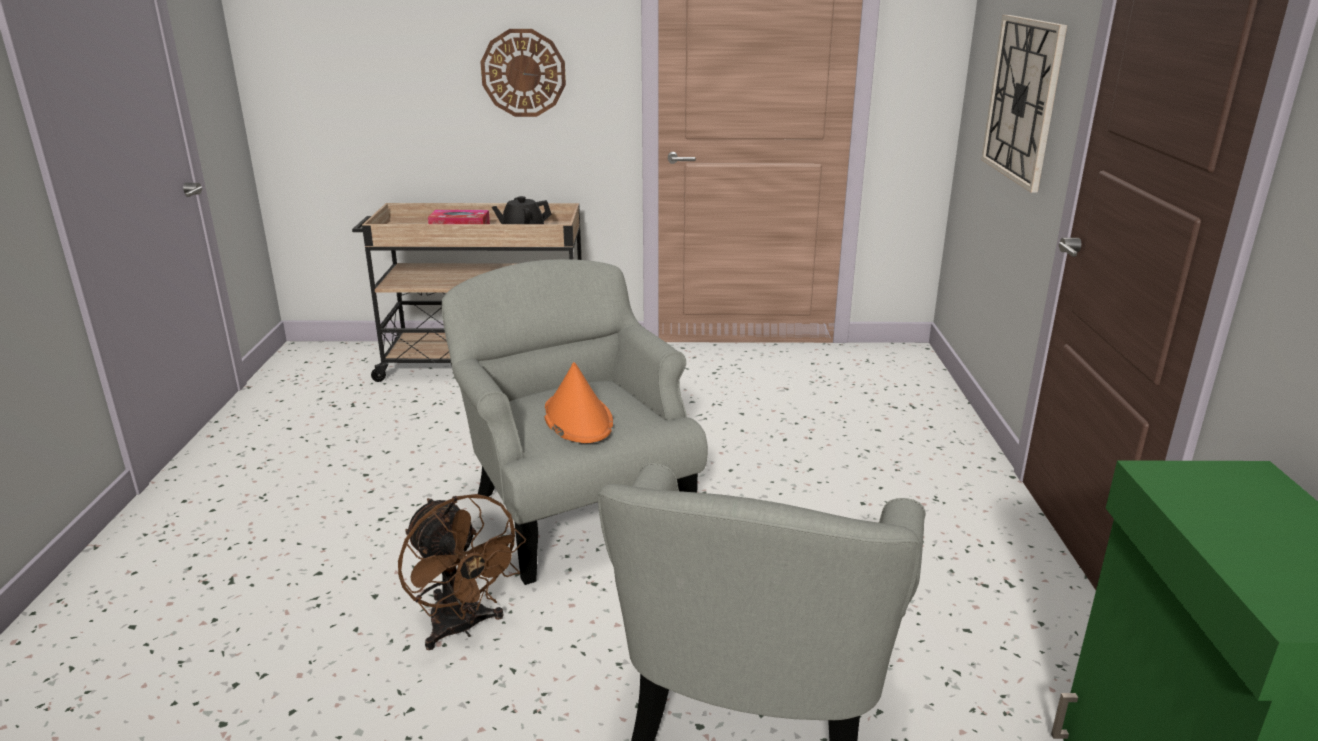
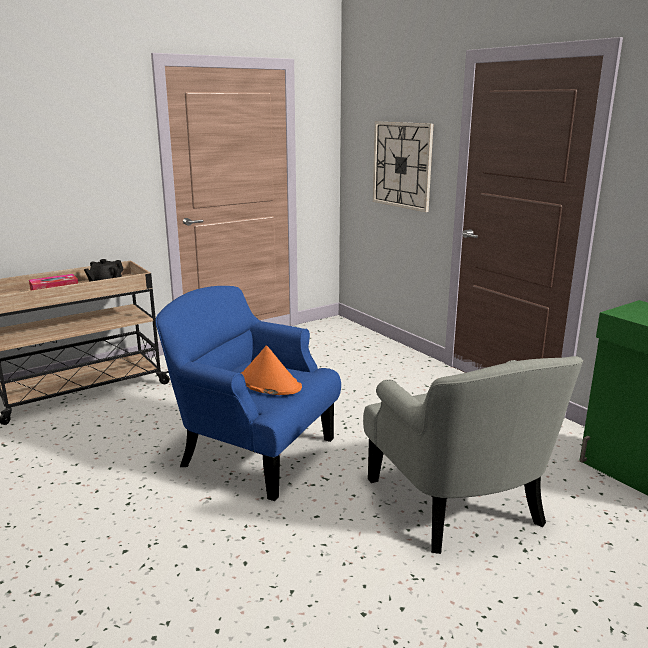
camera: 35 degrees left, 5 degrees down
(462, 628) = (267, 538): brown fan -> none
(523, 73) = (78, 172): wall clock -> none
(576, 510) = (253, 452): grey armchair -> blue armchair

